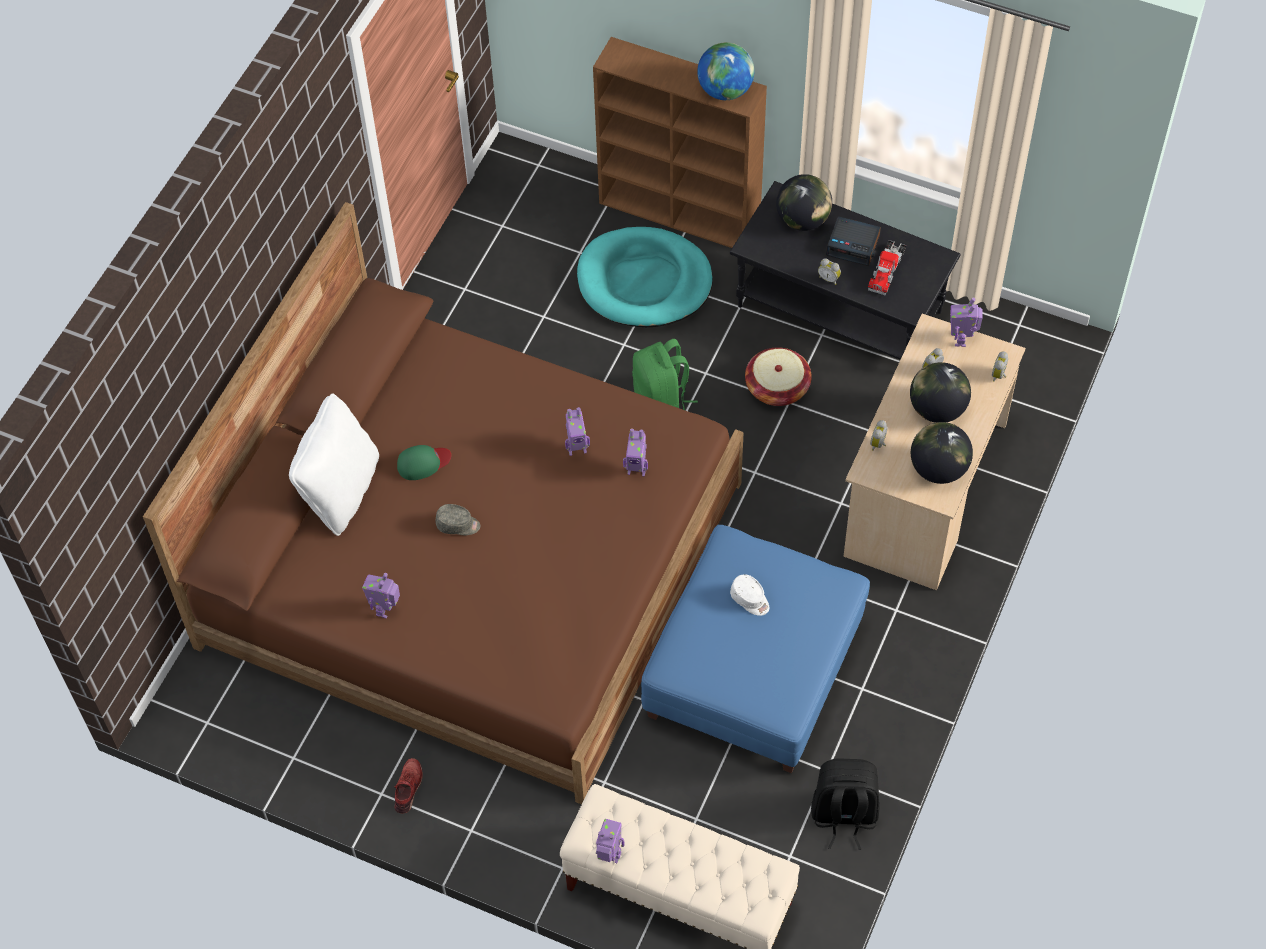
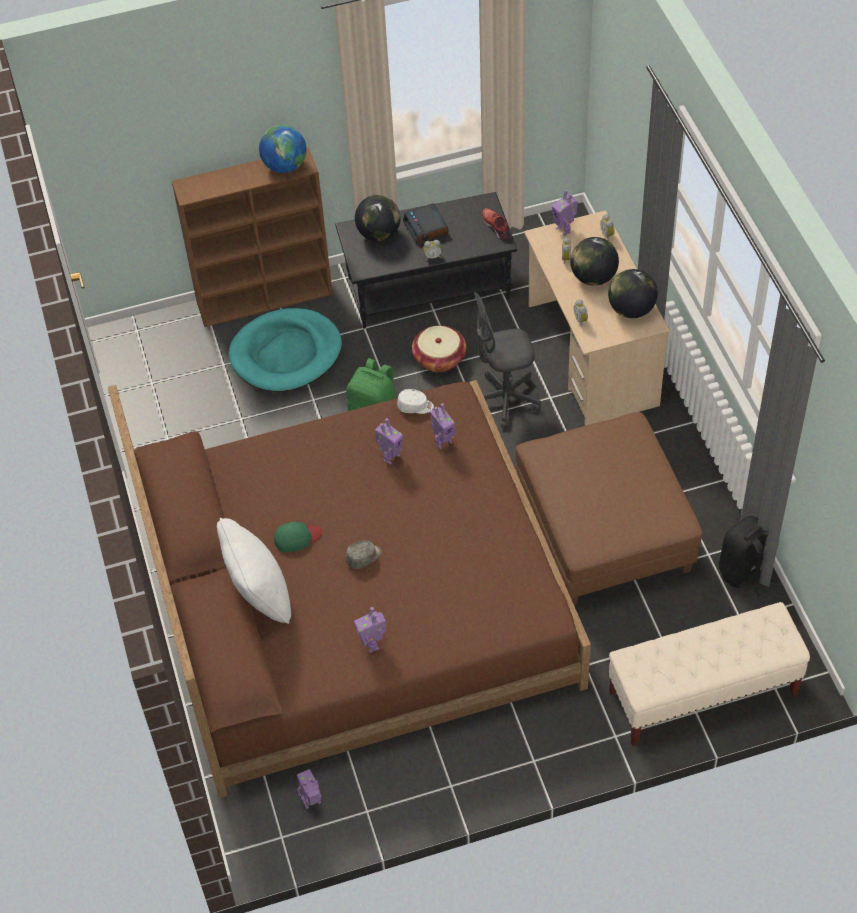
camera: 40 degrees left, 5 degrees down
(409, 788) = (465, 768): red shoe -> red shoe (496, 226)
(423, 463) = (297, 538): green cap -> green cap turned 45 degrees clockwise
(609, 857) = (669, 685): toy robot -> toy robot (312, 803)
(750, 599) = (588, 471): white cap -> white cap (415, 406)
(753, 670) = (602, 530): blue ottoman -> brown ottoman
(796, 473) = (505, 400): none -> grey office chair
(853, 245) = (426, 228): alarm clock -> alarm clock turned 90 degrees clockwise
(886, 270) = (462, 229): toy truck -> none

